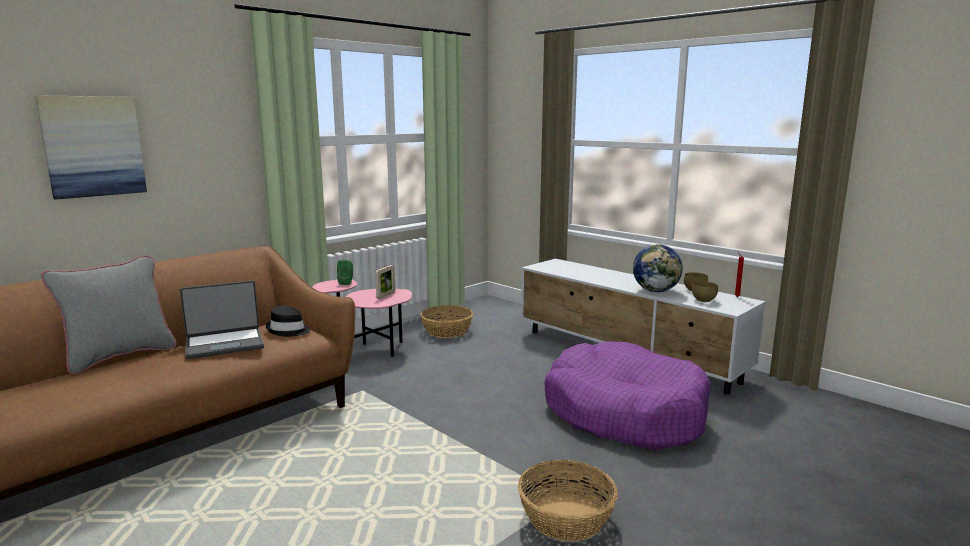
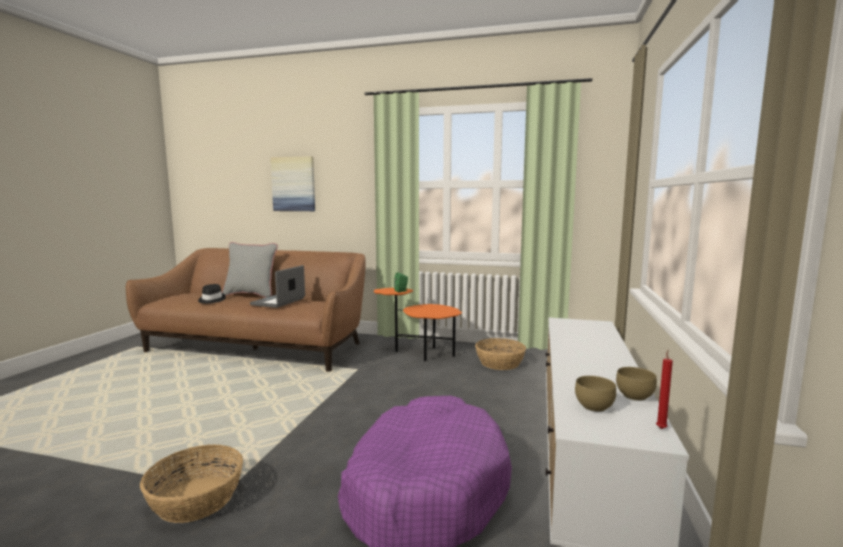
camera: 60 degrees right, 5 degrees down
(225, 344) = (279, 302): laptop -> laptop turned 75 degrees clockwise
(288, 330) = (314, 305): black hat -> black hat (211, 300)
(369, 353) = (421, 353): pink side table -> orange side table
(386, 295) = (437, 311): picture frame -> none
(656, 291) = (580, 376): globe -> none

